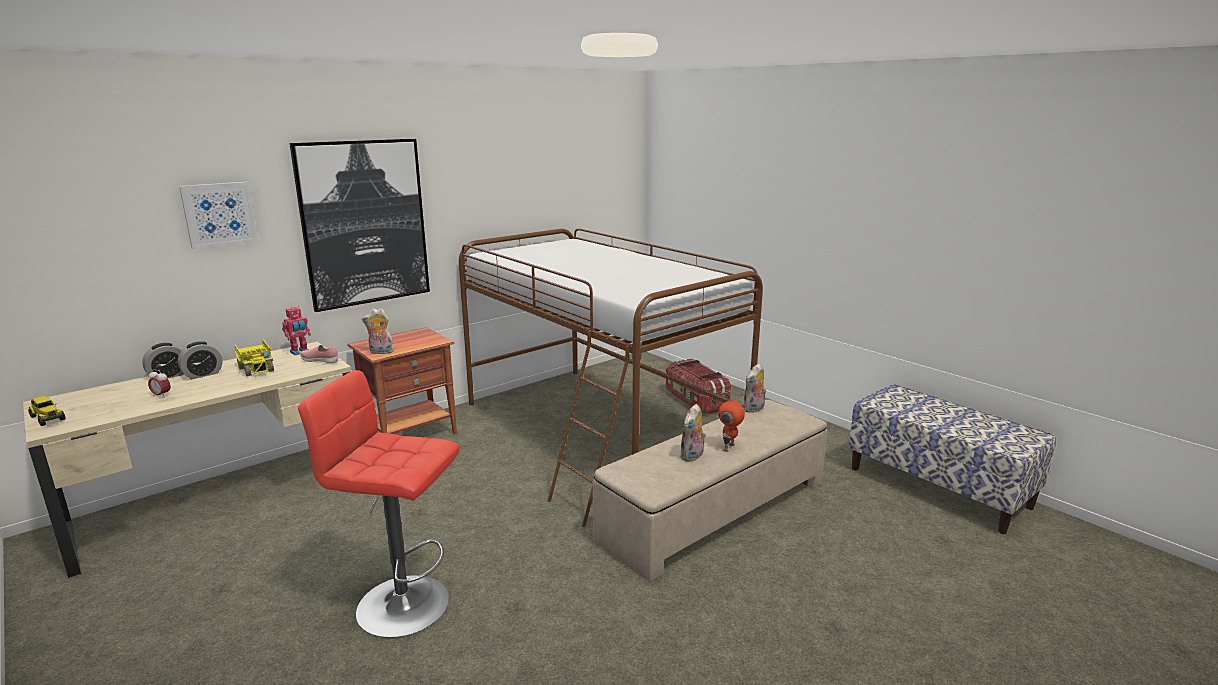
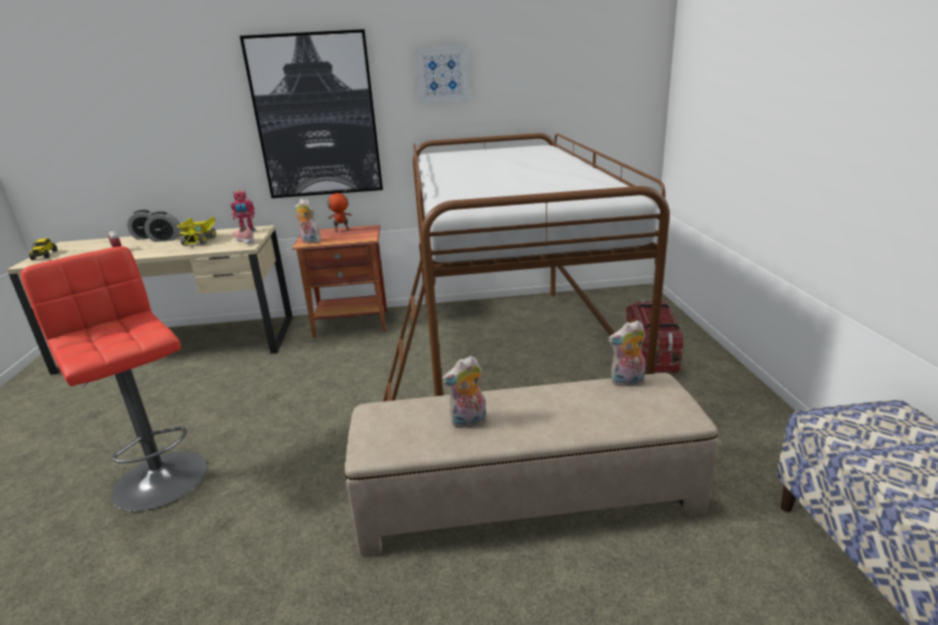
camera: 35 degrees right, 5 degrees up
(219, 214) = (186, 103): picture -> picture (442, 74)
(729, 448) = (526, 425): toy robot -> toy robot (341, 230)

